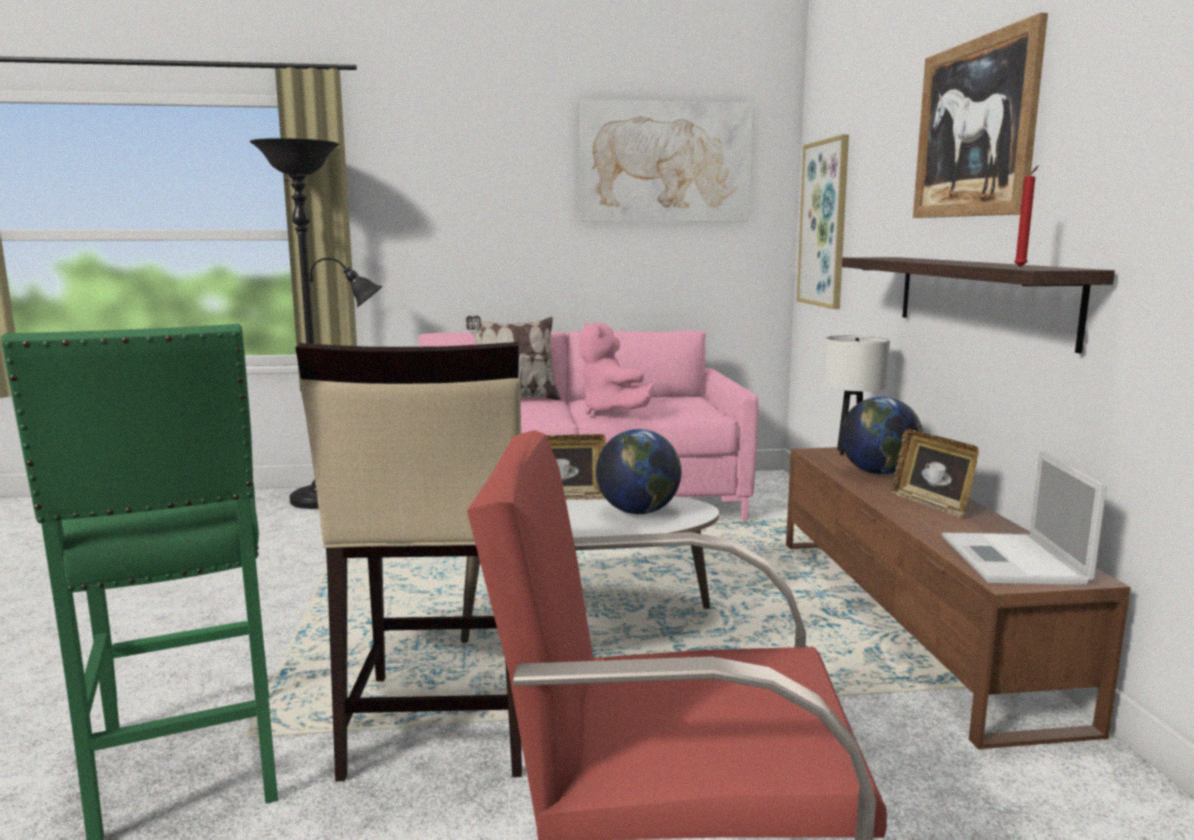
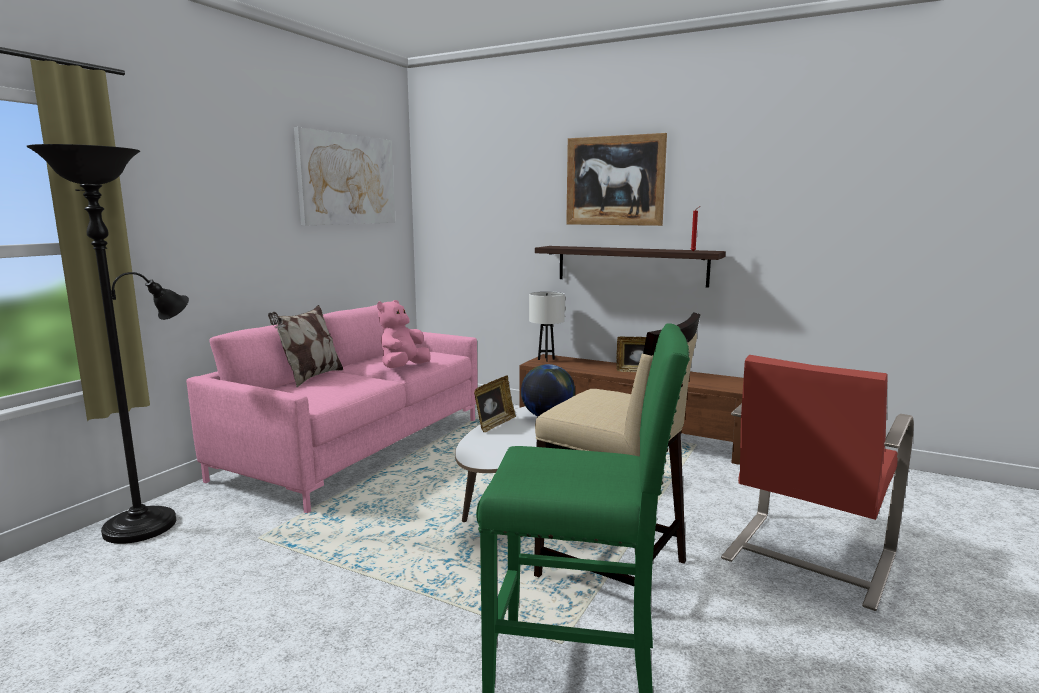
camera: 55 degrees left, 0 degrees up
(611, 412) = (403, 368): pink plush toy -> pink plush toy turned 105 degrees clockwise
(824, 224) = (455, 224): picture -> none
(878, 473) = (585, 365): globe -> none
(1014, 561) = (716, 382): laptop -> none

